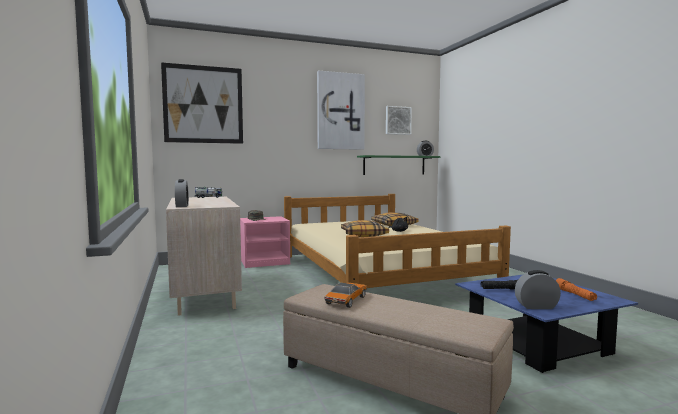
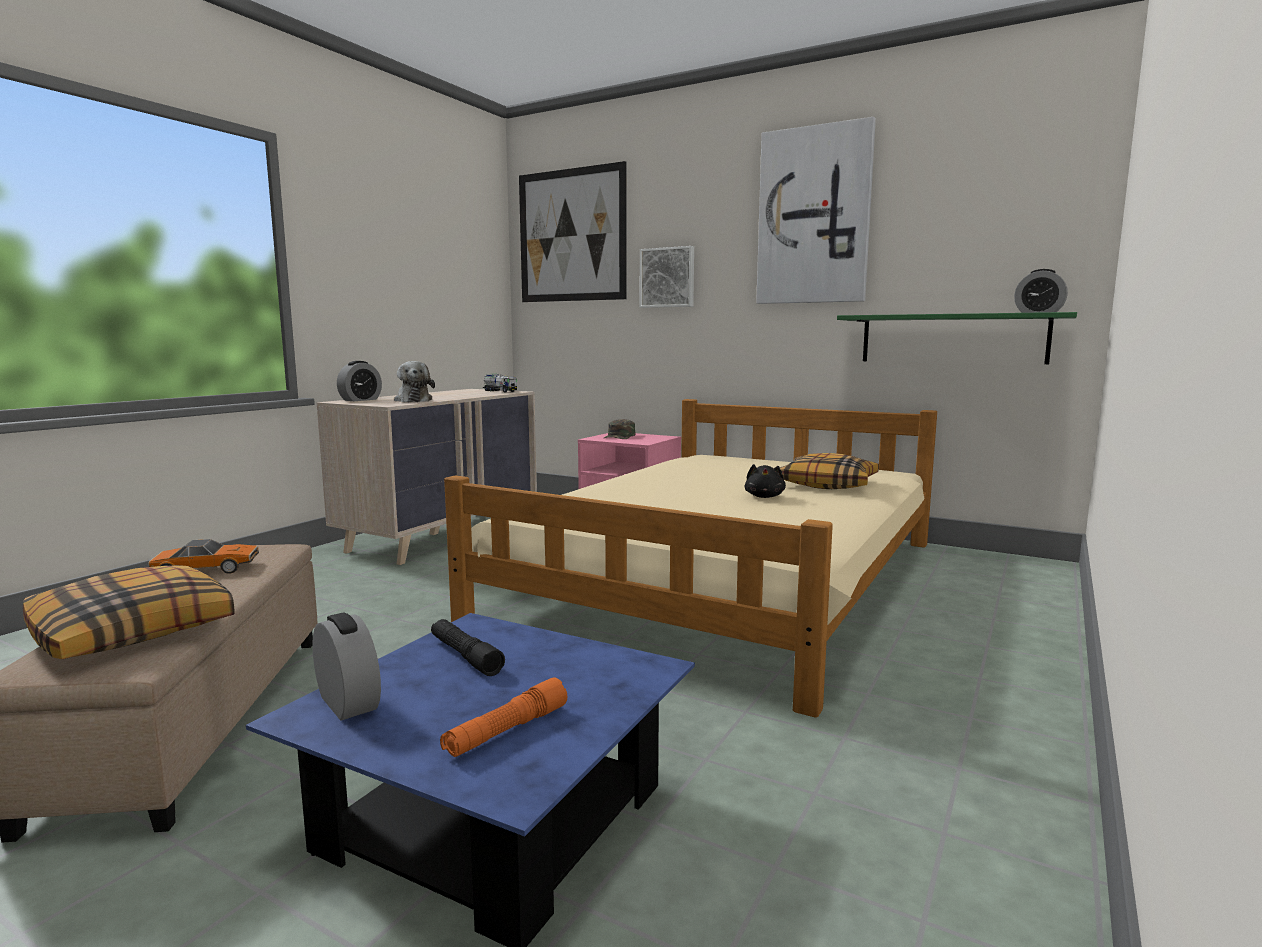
camera: 50 degrees right, 5 degrees up
(217, 203) = (413, 400): none -> plush toy
(364, 235) = (667, 490): pillow -> pillow (135, 630)
(398, 120) = (971, 221): picture -> picture (667, 277)

